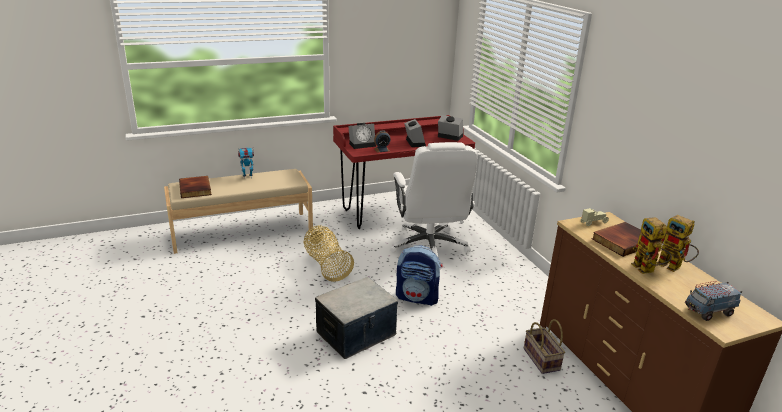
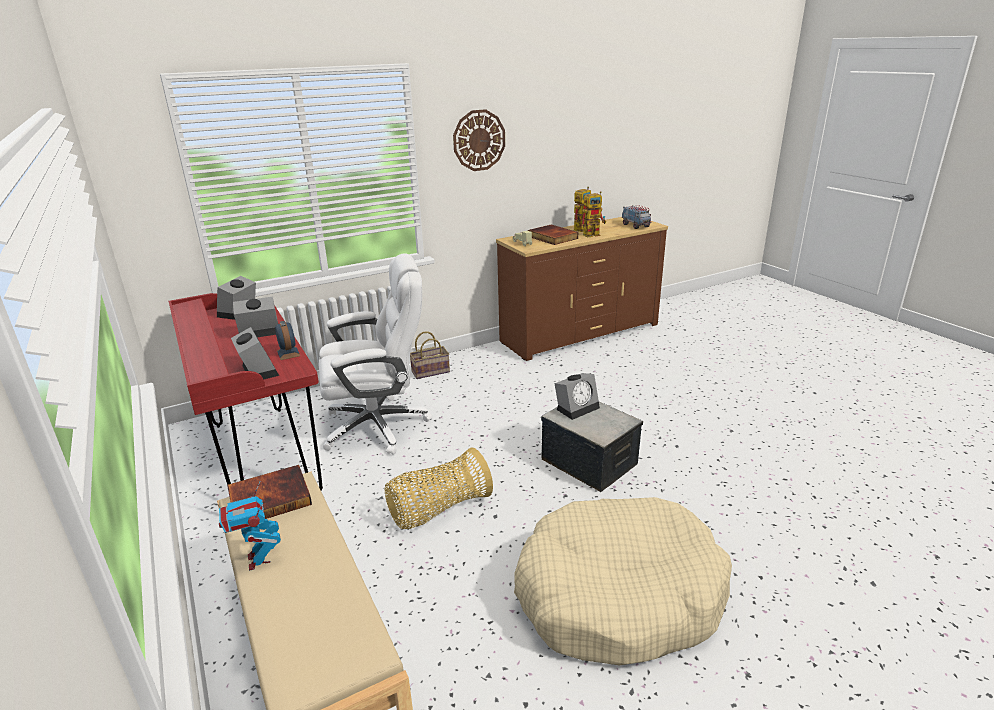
camera: 95 degrees left, 0 degrees up
(196, 189) = (327, 633): book -> book (270, 498)
(220, 319) = (618, 595): none -> beige dog bed
(374, 294) = (577, 407): none -> alarm clock
(417, 297) = (501, 427): backpack -> none
(542, 360) = (575, 362): basket -> basket (431, 371)
(624, 106) = (479, 140): none -> wall clock

